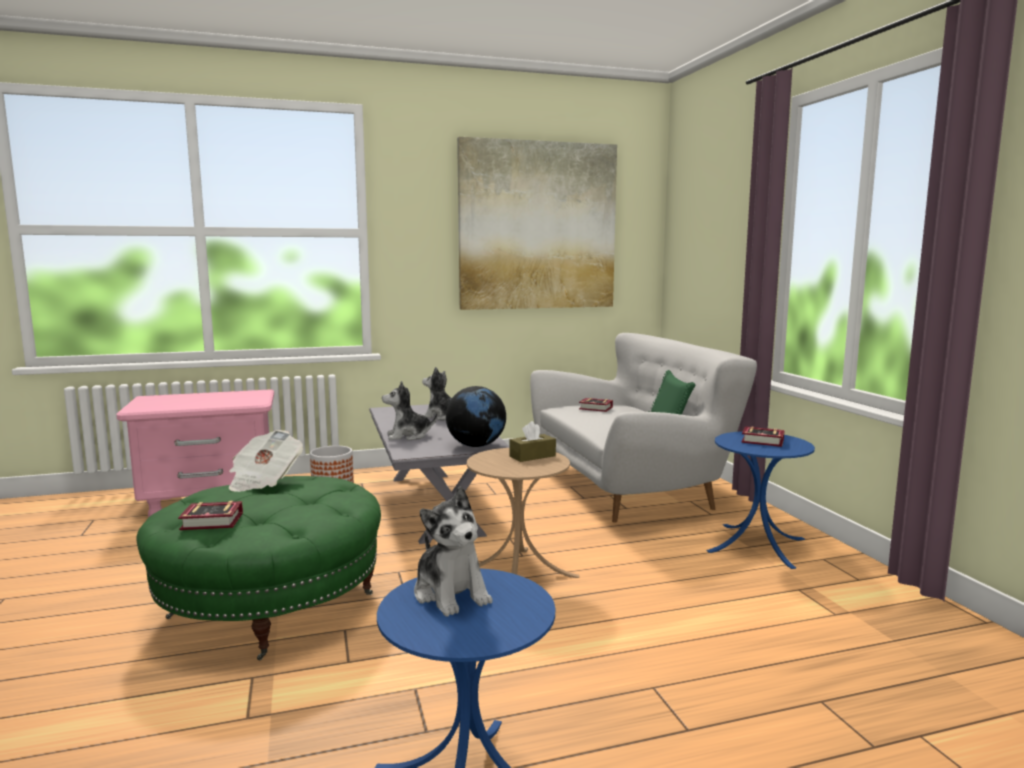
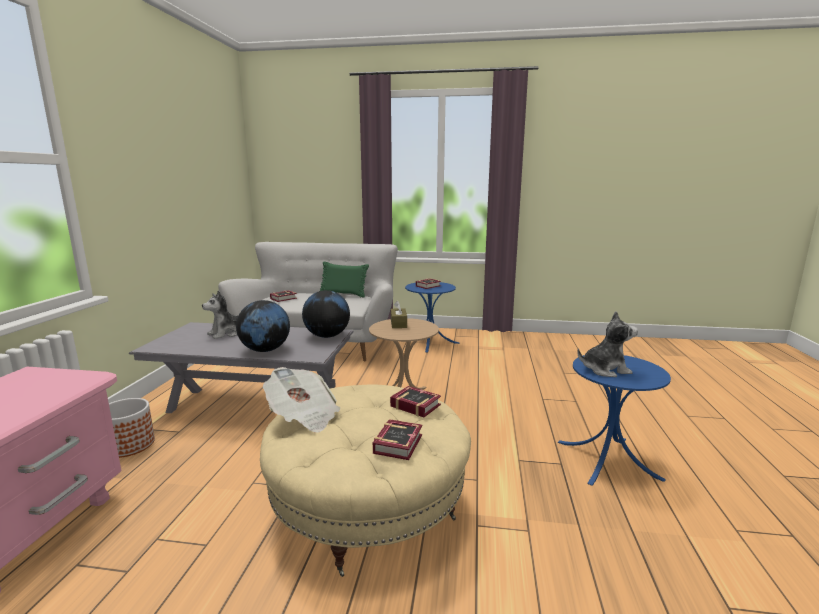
camera: 65 degrees left, 5 degrees up
(271, 606) = (368, 507): green ottoman -> beige ottoman
(307, 514) = (414, 405): none -> book
(408, 436) = (265, 350): plush toy -> globe
(537, 226) = (190, 158): picture -> none

